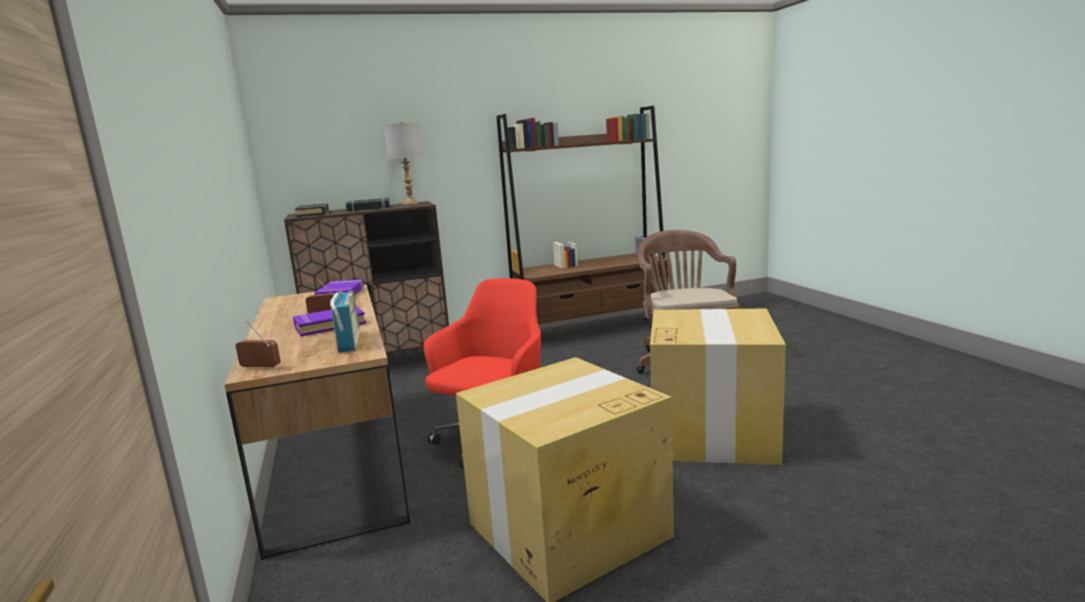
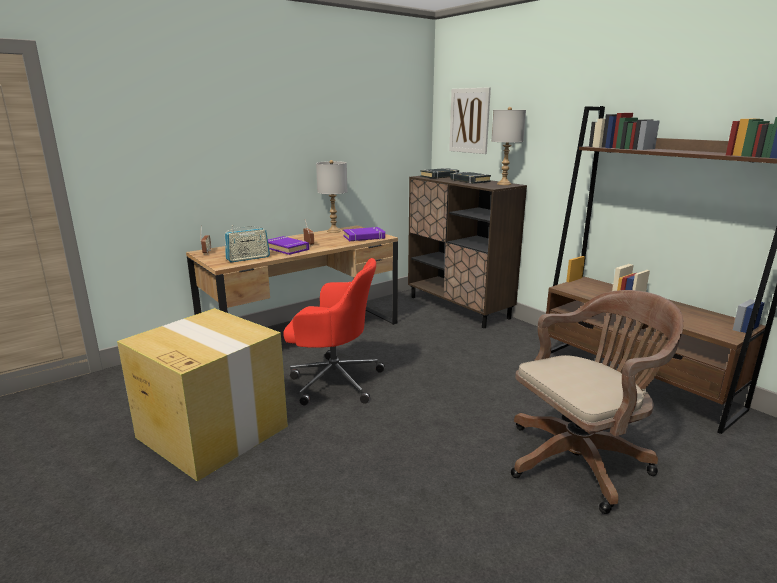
camera: 70 degrees right, 5 degrees up
(276, 306) = (333, 231): none -> grey table lamp
(324, 142) = (469, 120): none -> picture
(712, 432) = (382, 492): cardboard box -> none

